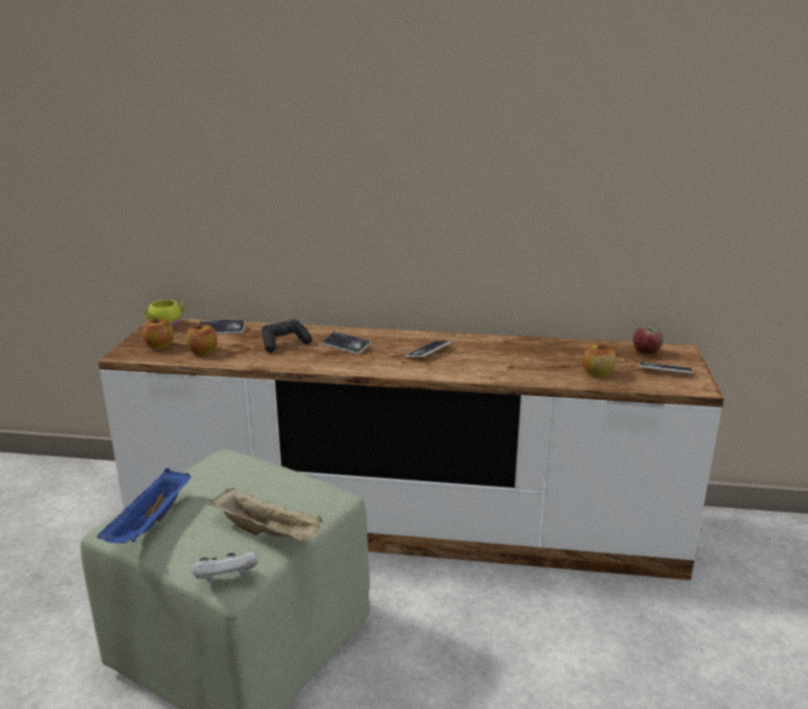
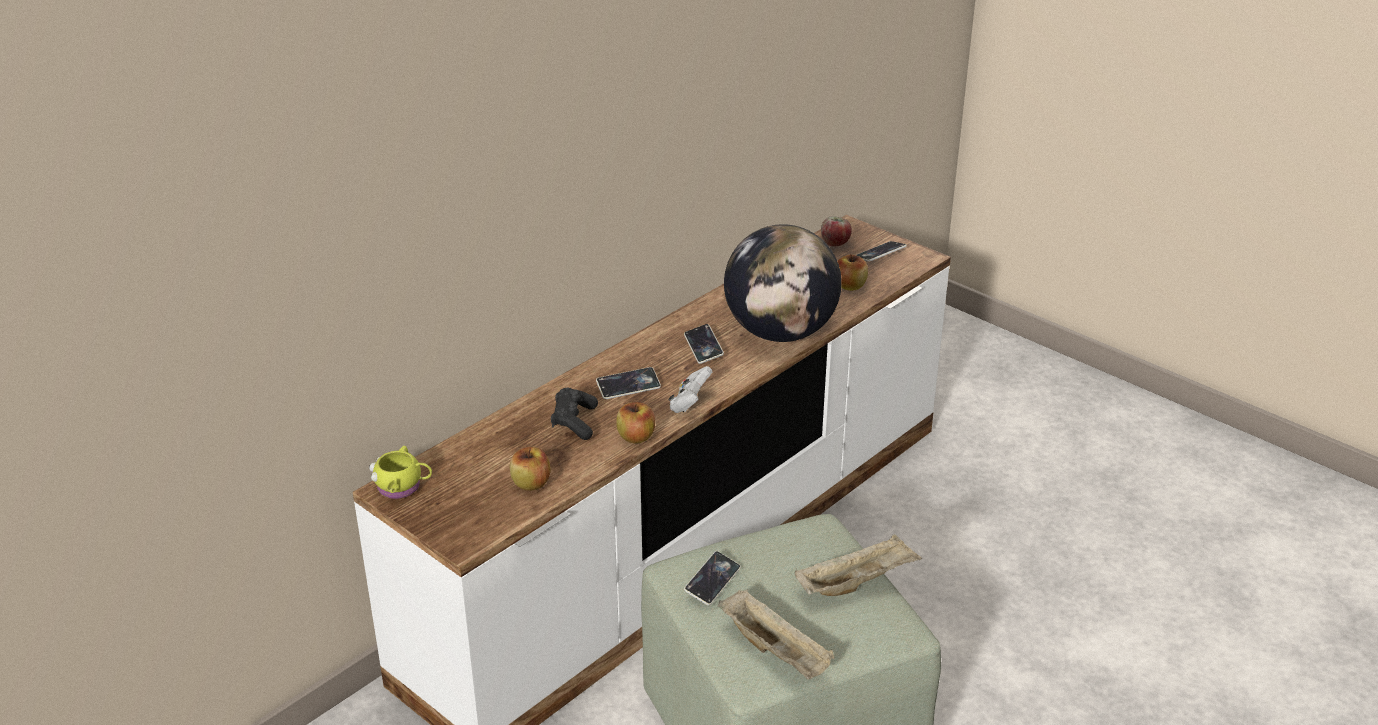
camera: 55 degrees left, 10 degrees up
(151, 524) = (776, 651): blue tray -> beige tray
(160, 346) = (472, 510): apple -> apple (636, 437)
(221, 330) = (475, 451): phone -> phone (712, 581)
(226, 580) = (905, 630): white game controller -> white game controller (689, 404)
(488, 369) = (780, 332): none -> globe

